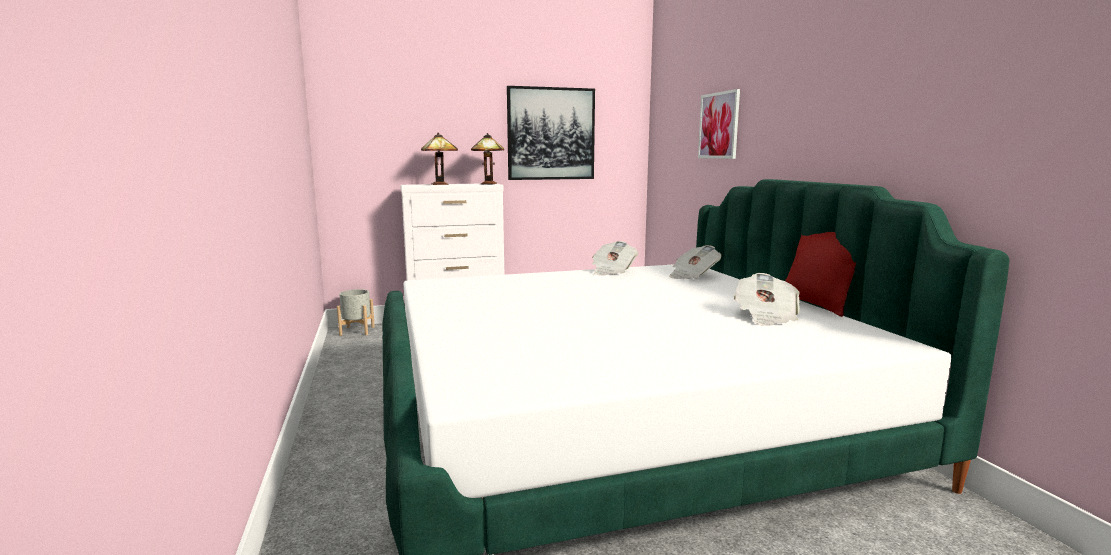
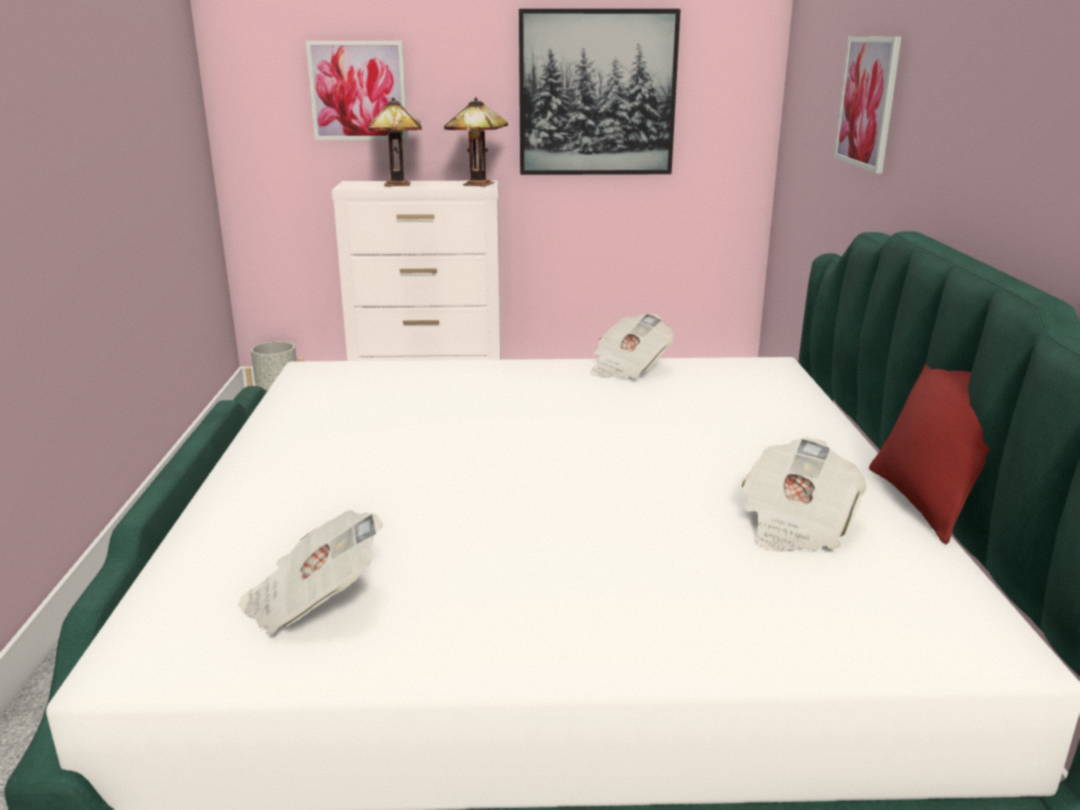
camera: 15 degrees right, 10 degrees up
(411, 130) = (358, 91): none -> picture
(692, 276) = (758, 394): newspaper -> newspaper (312, 602)

